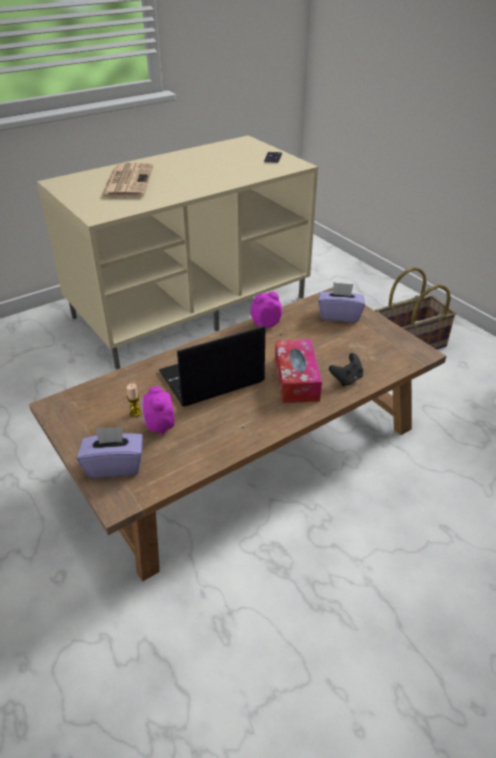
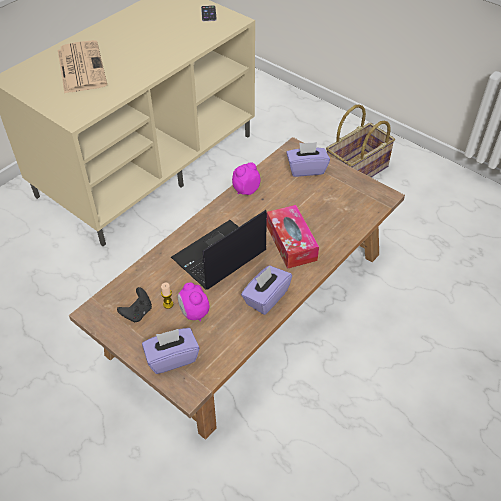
camera: 15 degrees left, 10 degrees up
(246, 426) = (266, 297): none -> purple tissue box
(346, 379) = (332, 234): black game controller -> black game controller (137, 313)

